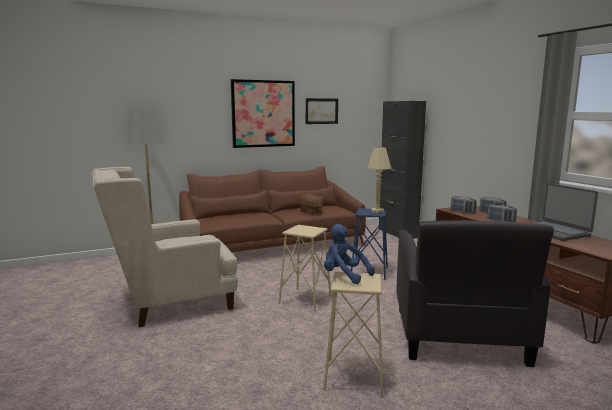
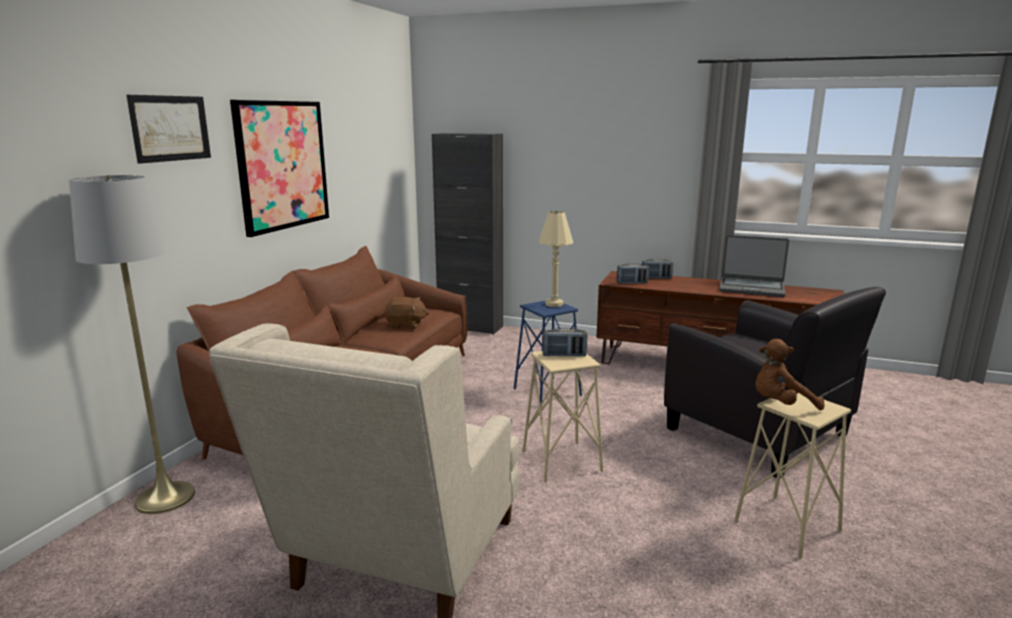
camera: 45 degrees left, 5 degrees up
(321, 111) = (351, 153): picture -> picture (170, 128)
(344, 276) = (780, 405): blue plush toy -> brown plush toy
(500, 221) = (689, 286): radio -> radio (564, 355)

